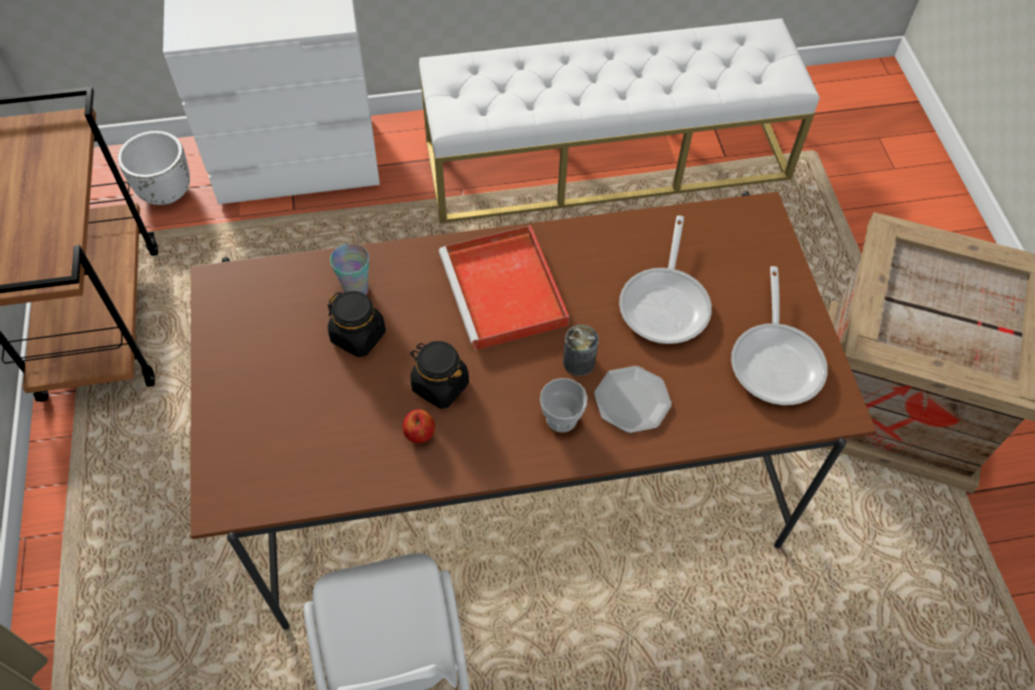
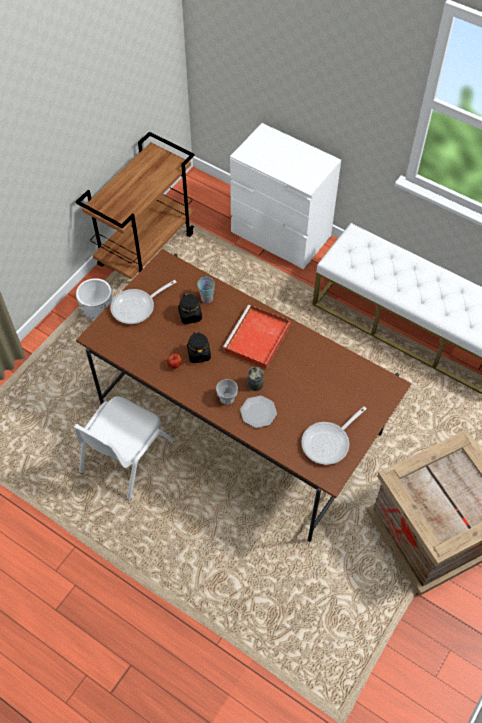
camera: 45 degrees right, 0 degrees up
(166, 192) = (217, 212): white planter -> white planter (98, 311)
(666, 303) = (312, 389): frying pan -> frying pan (137, 307)

